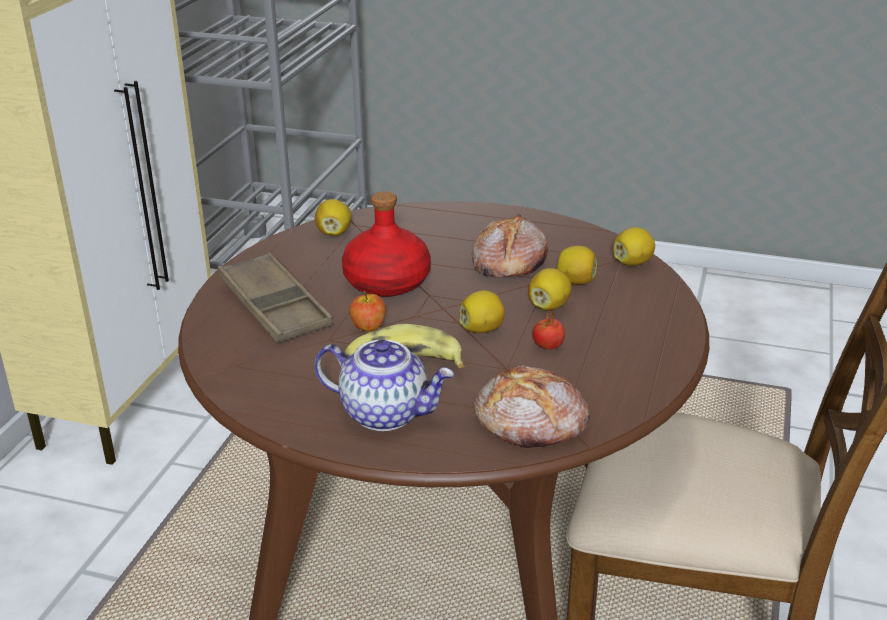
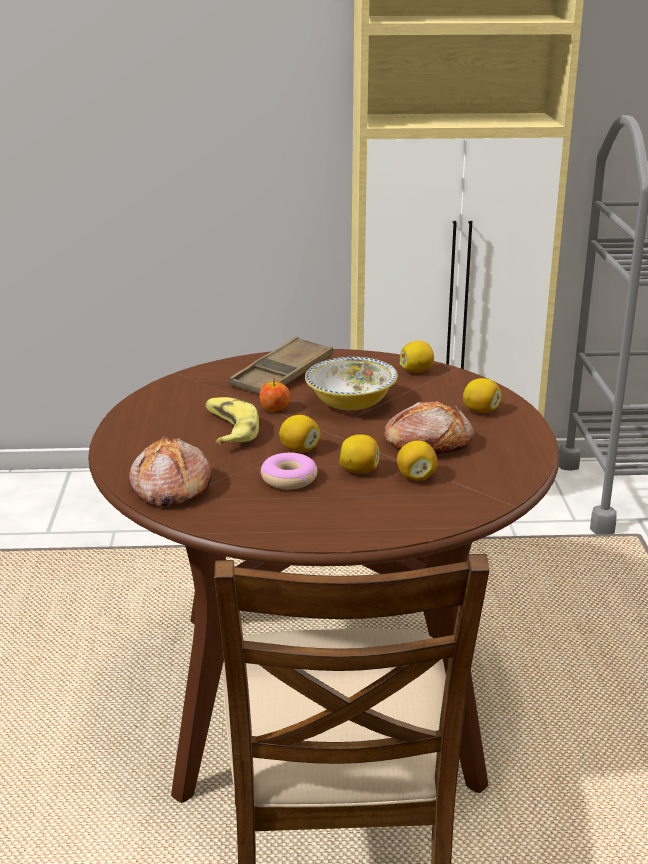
camera: 70 degrees right, 5 degrees down
(386, 413) = (158, 435): teapot -> none
(387, 282) = (351, 403): red bottle -> bowl
(547, 346) = (289, 479): tomato -> donut
(632, 263) = (480, 499): lemon -> lemon (481, 411)

